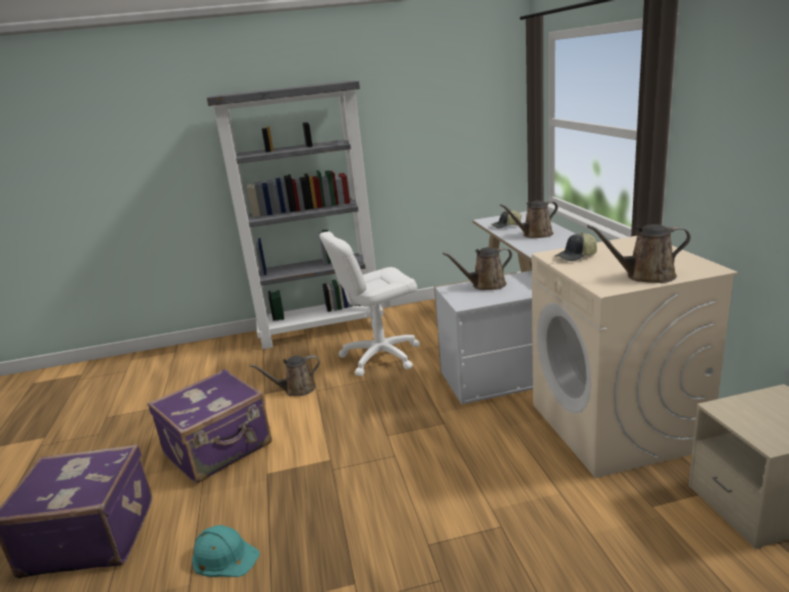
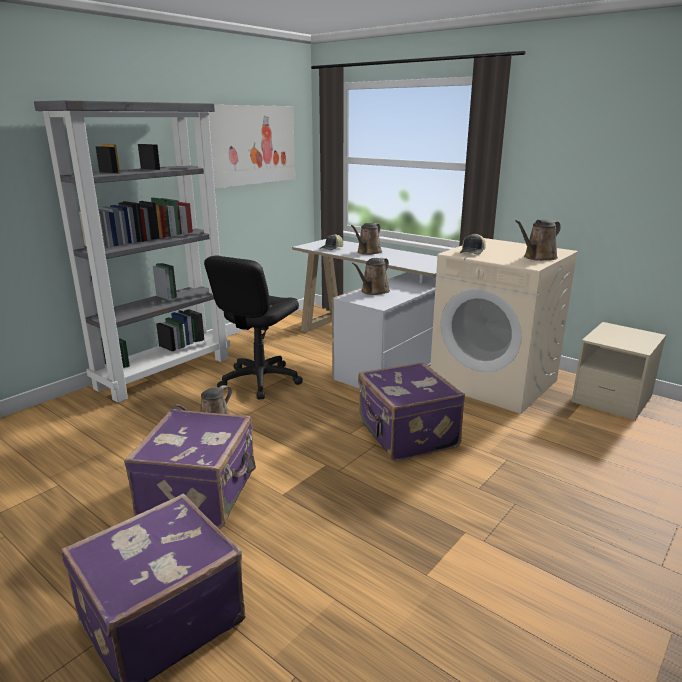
camera: 40 degrees left, 0 degrees up
(224, 556) = (336, 565): turquoise hard hat -> none
(380, 356) = (259, 380): white office chair -> black office chair
(433, 456) = (406, 435): none -> purple suitcase
(442, 111) = (252, 145): none -> picture

